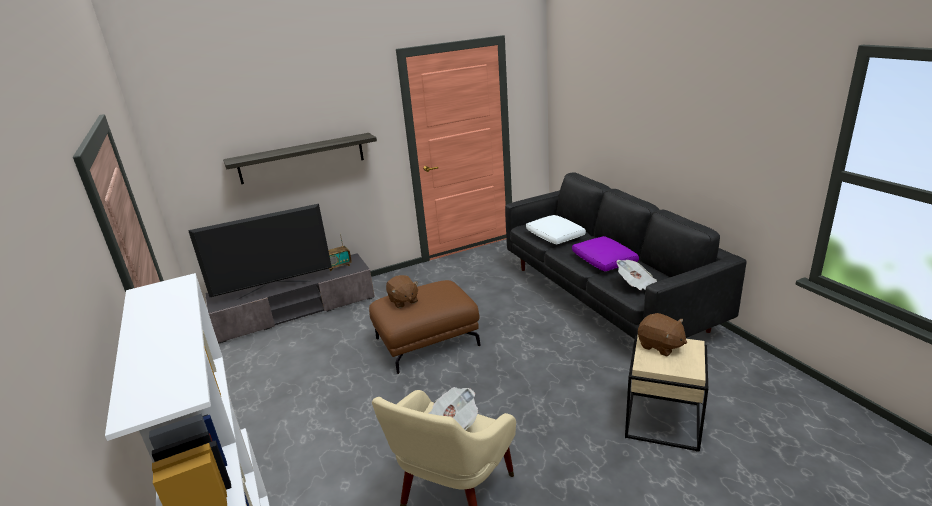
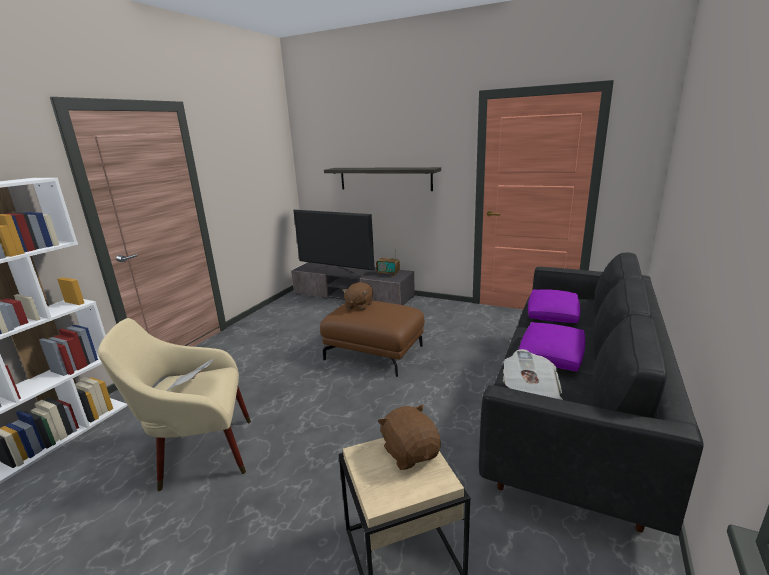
camera: 50 degrees right, 5 degrees down
(555, 237) = (552, 314): white pillow -> purple pillow
(660, 346) = (410, 453): brown plush toy -> brown plush toy turned 150 degrees clockwise

